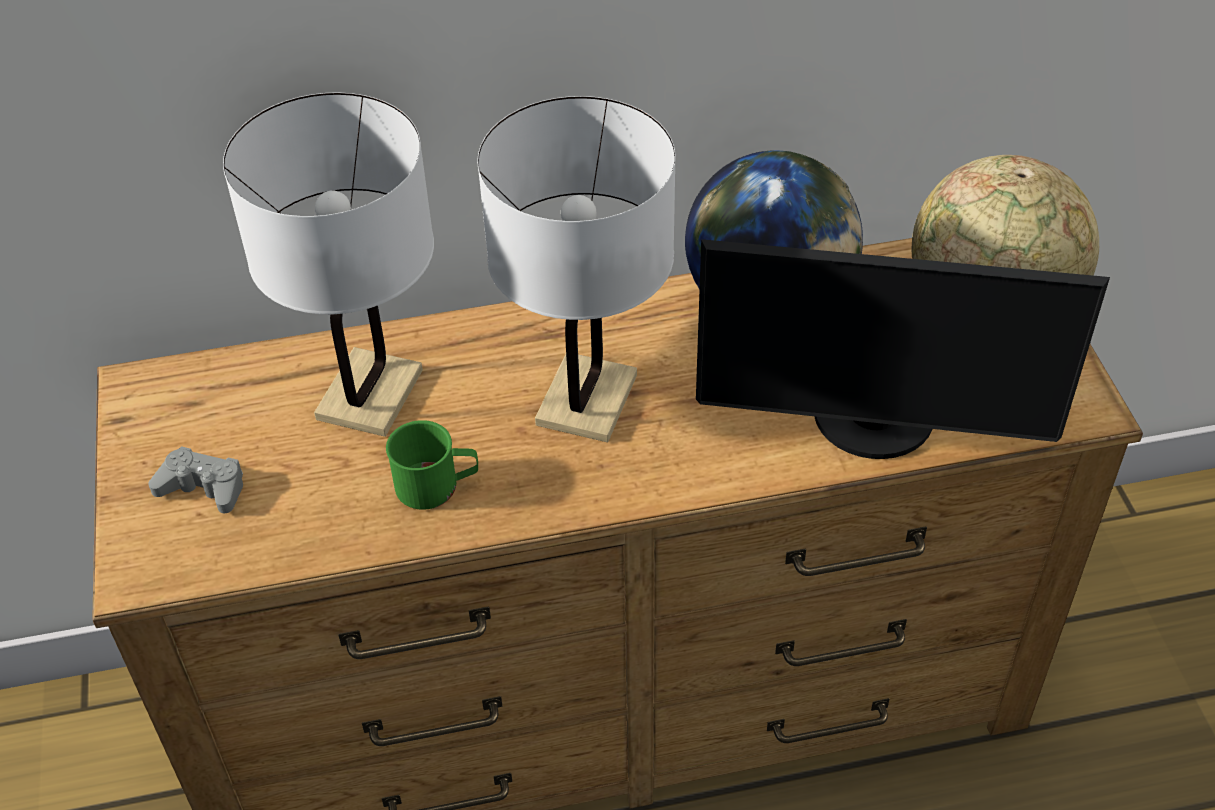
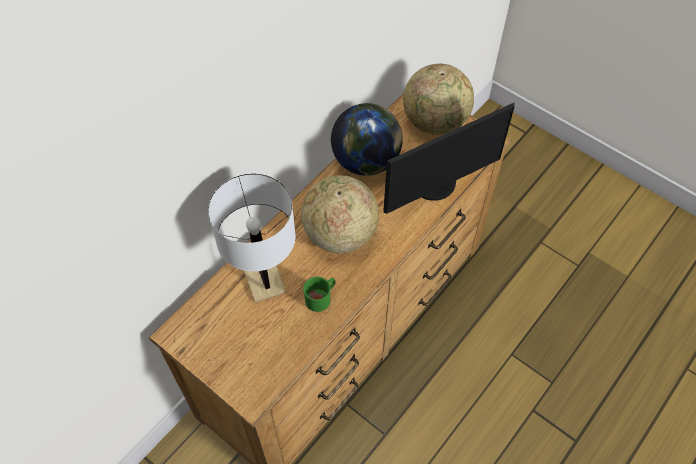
camera: 40 degrees left, 10 degrees up
(203, 487) = (241, 353): grey game controller -> none
(586, 399) = (340, 234): white table lamp -> globe

